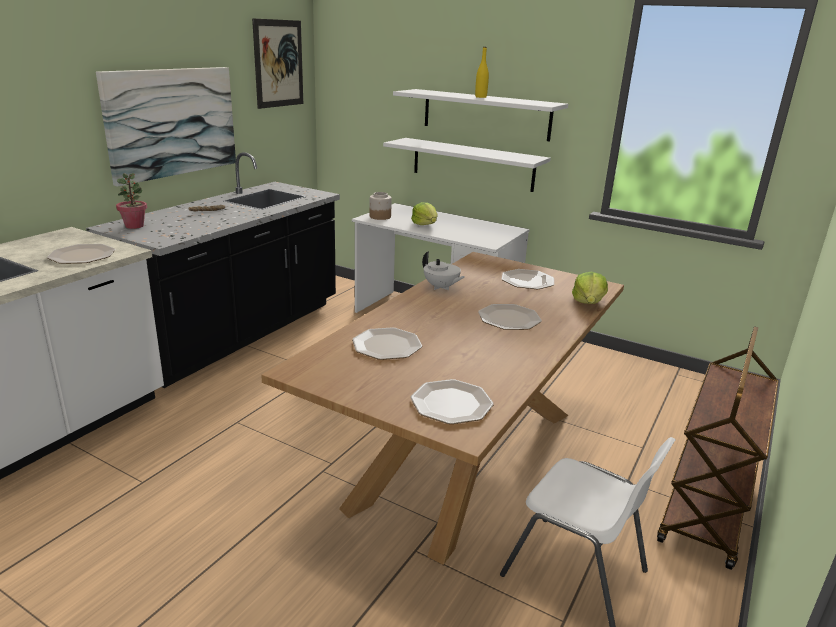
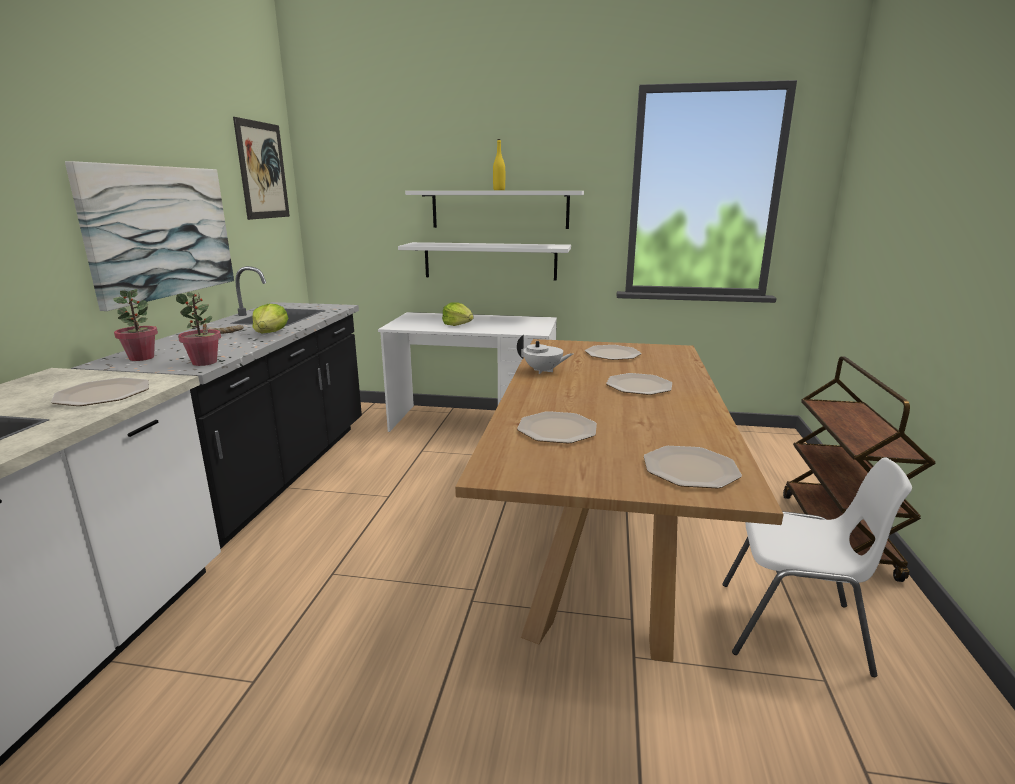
camera: 20 degrees left, 5 degrees down
(170, 237) = (205, 362): none -> potted plant
(380, 217) = (405, 324): jar -> none
(588, 302) = (686, 362): lettuce -> lettuce (271, 333)

